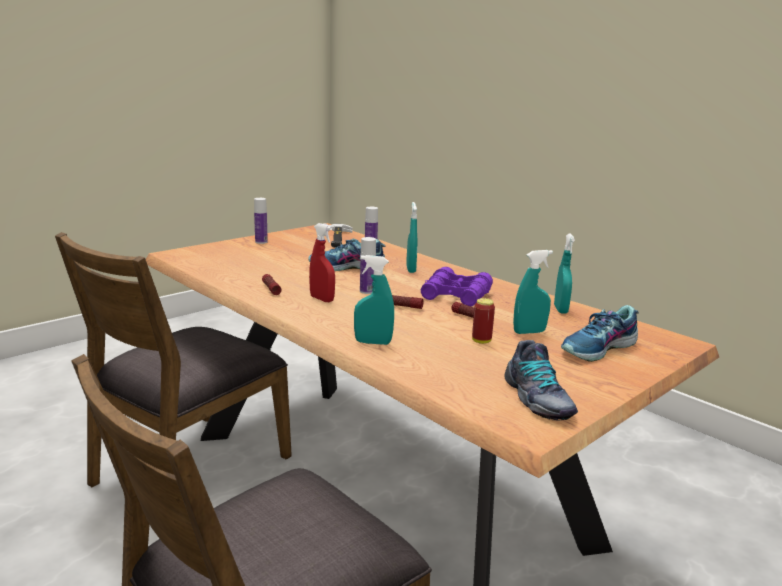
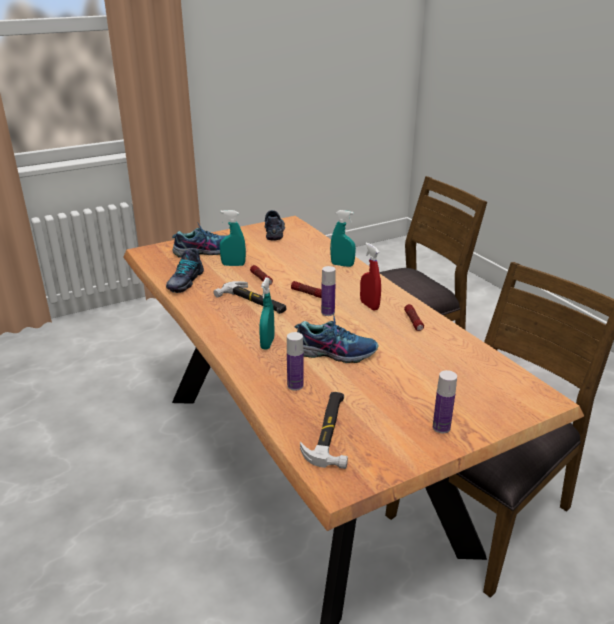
camera: 165 degrees left, 10 degrees up
(456, 295) = (253, 302): purple binoculars -> hammer
(481, 341) = (272, 261): can -> none
(560, 309) = (184, 281): turquoise spray bottle -> shoe

